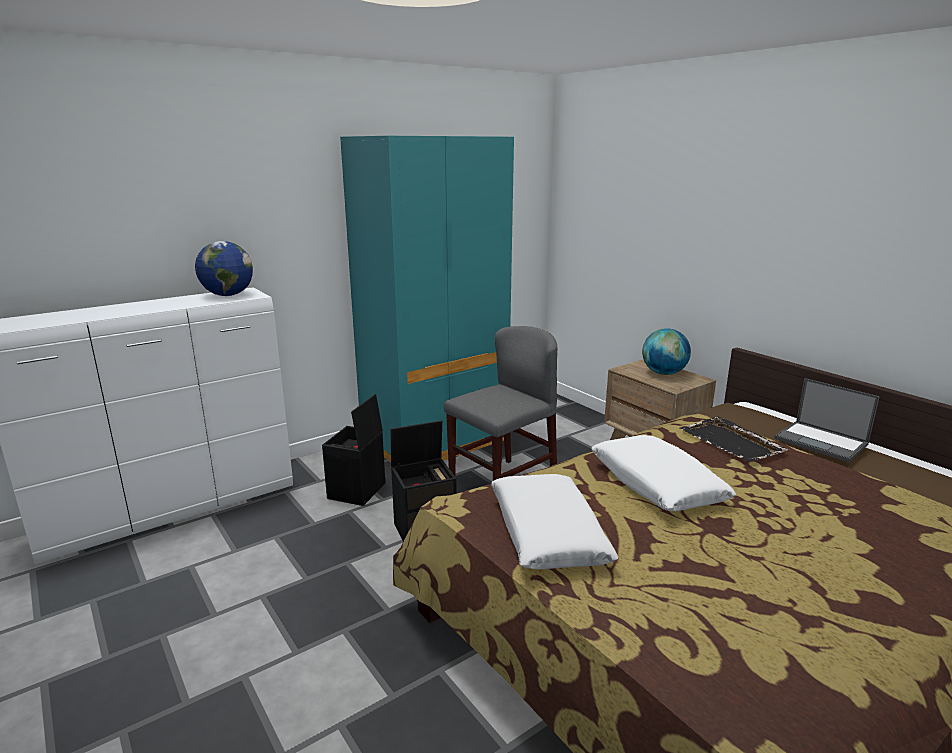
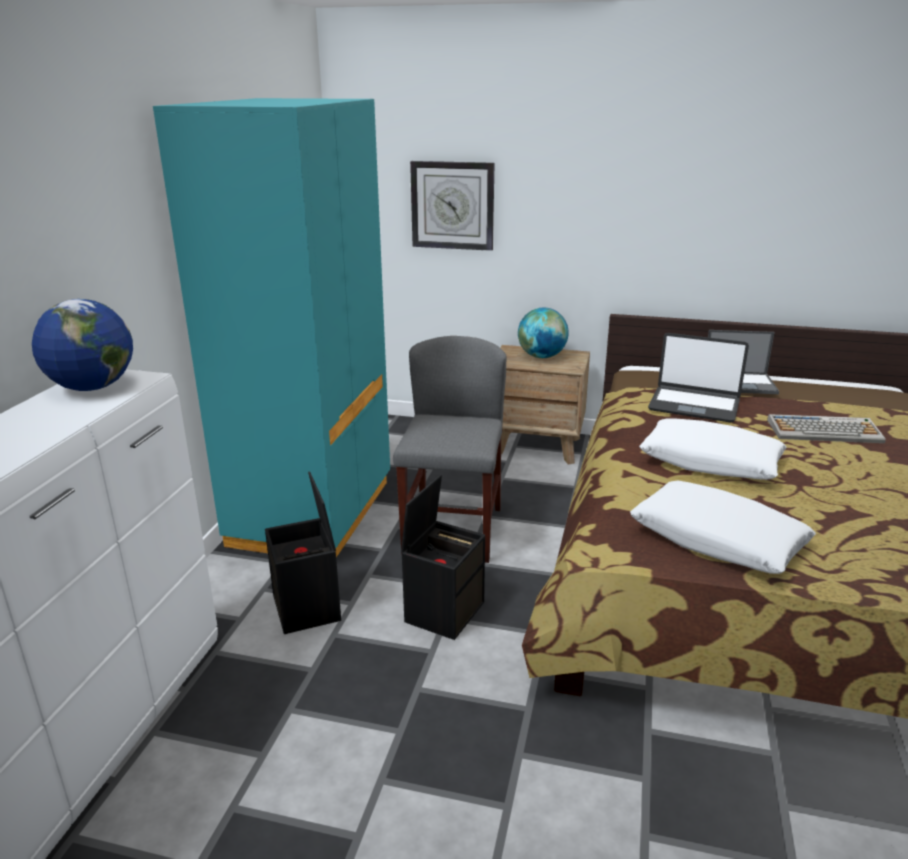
camera: 40 degrees left, 5 degrees up
(626, 231) = (452, 205): none -> wall clock
(732, 442) = (694, 405): black tray -> laptop
(835, 505) = (824, 431): none -> keyboard

